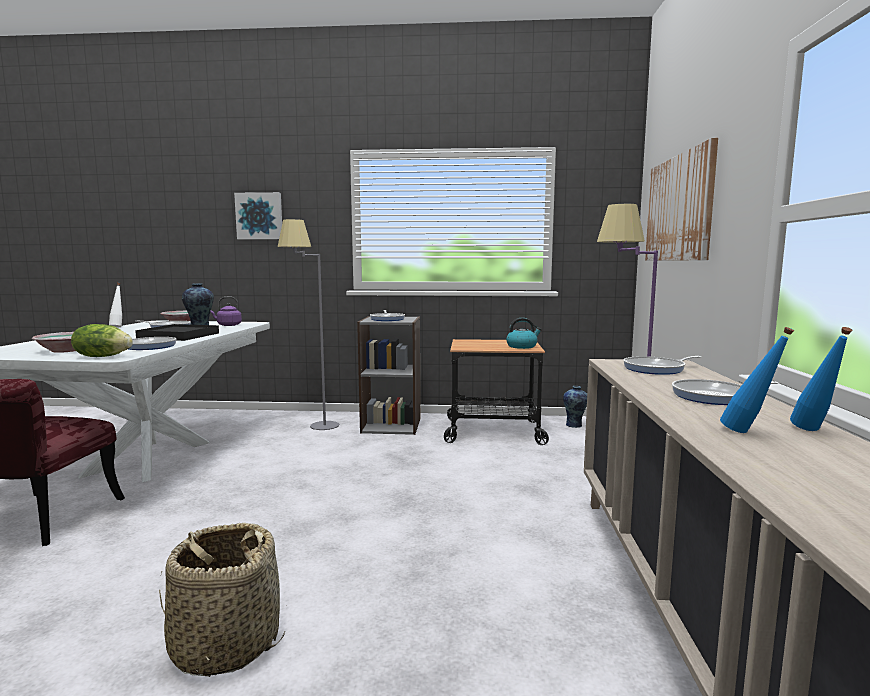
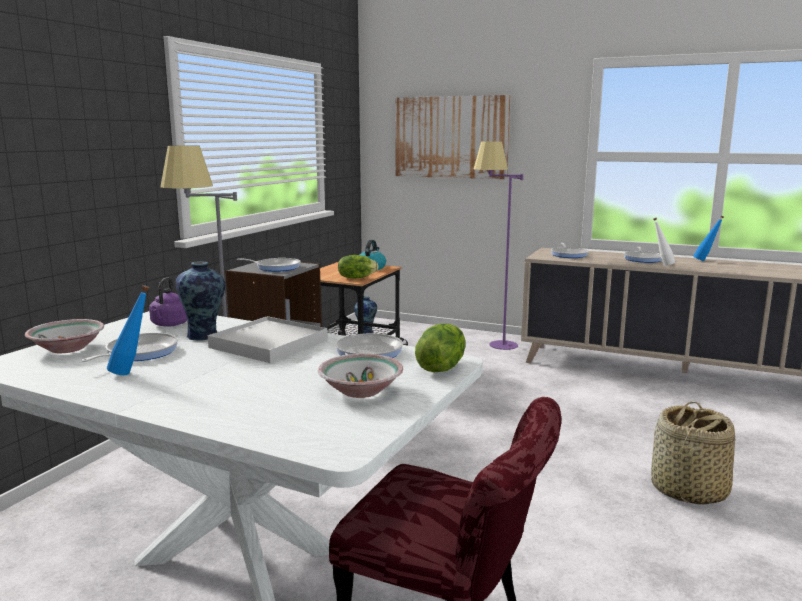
camera: 70 degrees left, 5 degrees up
(118, 327) = (52, 385): white bottle -> white bottle (661, 265)
(179, 336) = (269, 344): black tray -> white tray
(259, 216) = (55, 133): picture -> none
(472, 347) = (356, 278): none -> lettuce
(749, 433) = (710, 266): blue bottle -> blue bottle (132, 373)

